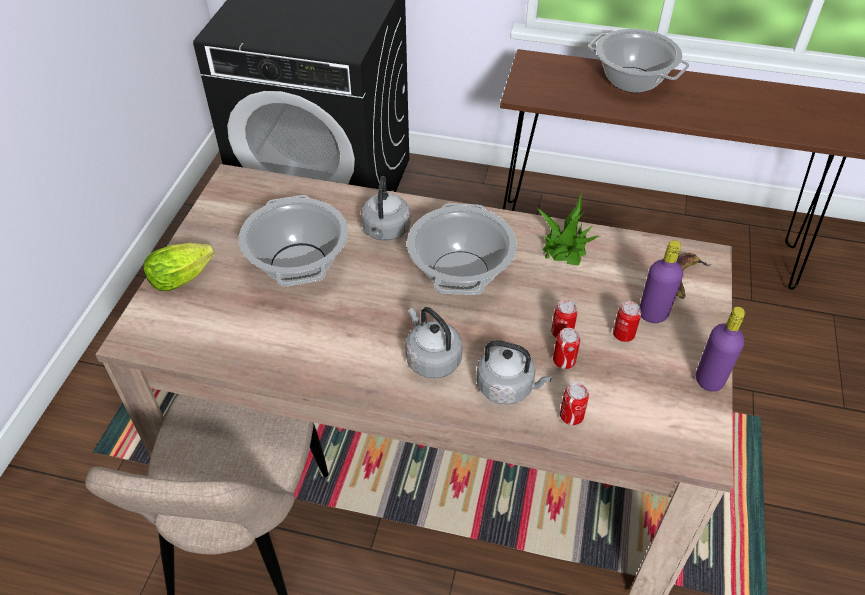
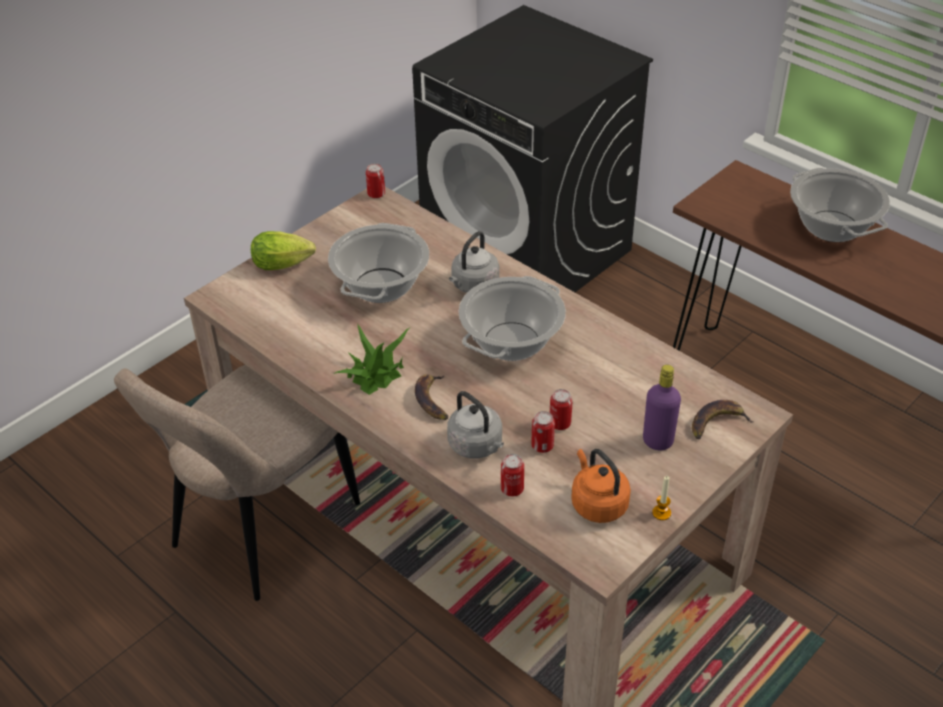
camera: 30 degrees right, 5 degrees down
(431, 358) = (432, 400): grey kettle -> banana
(566, 246) = (626, 355): potted plant -> potted plant (376, 373)
(623, 334) = (614, 446): can -> can (376, 194)
(652, 396) = (597, 503): none -> orange kettle
(709, 380) = (661, 513): purple bottle -> candle

